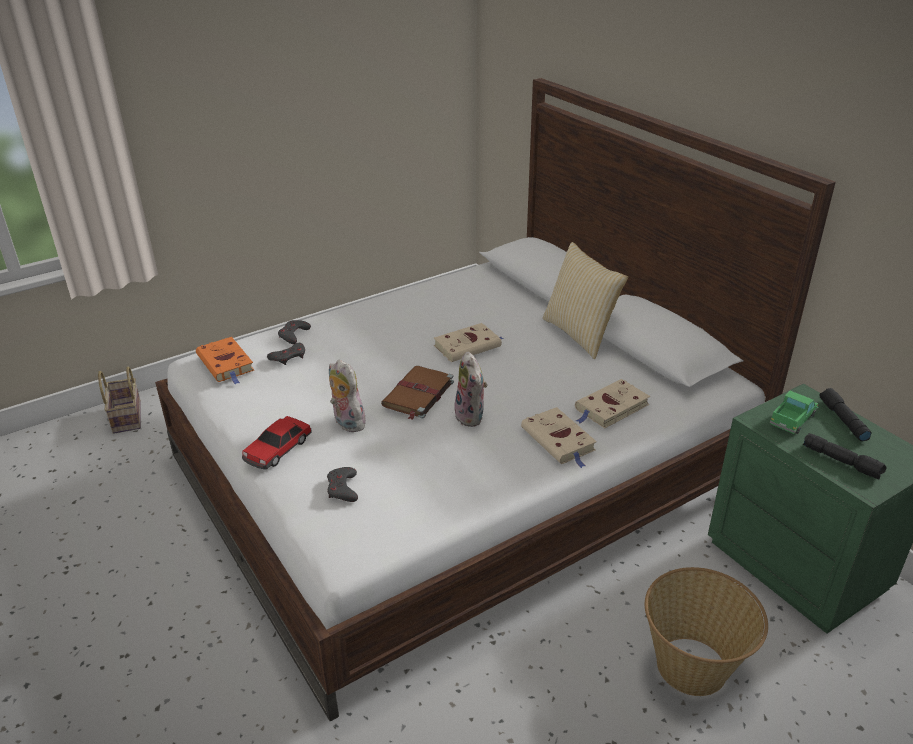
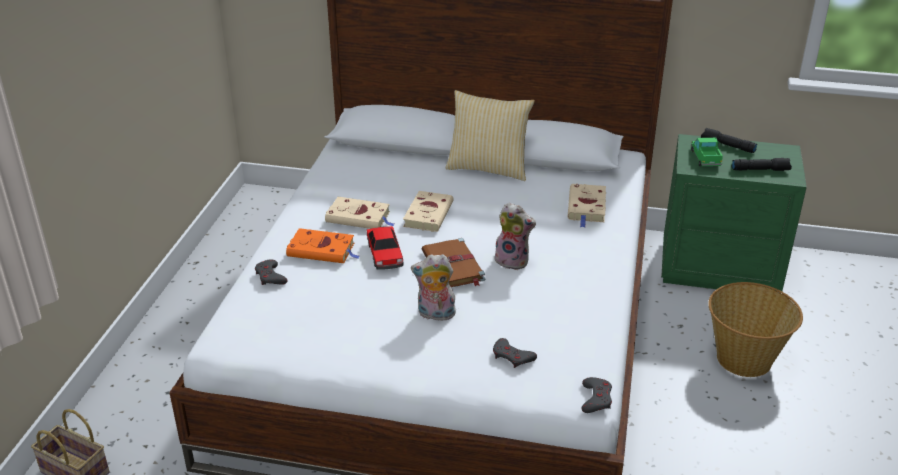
camera: 45 degrees left, 0 degrees up
(226, 364) = (257, 329): orange book -> orange book (323, 250)
(277, 450) = (419, 363): toy car -> toy car (385, 254)
(288, 357) = (304, 294): grey game controller -> grey game controller (596, 399)
(559, 441) = (590, 245): beige book -> beige book (360, 217)

